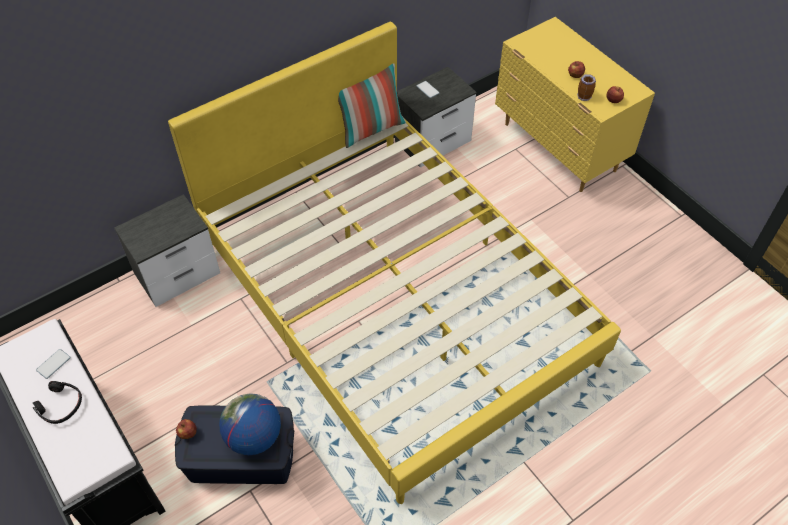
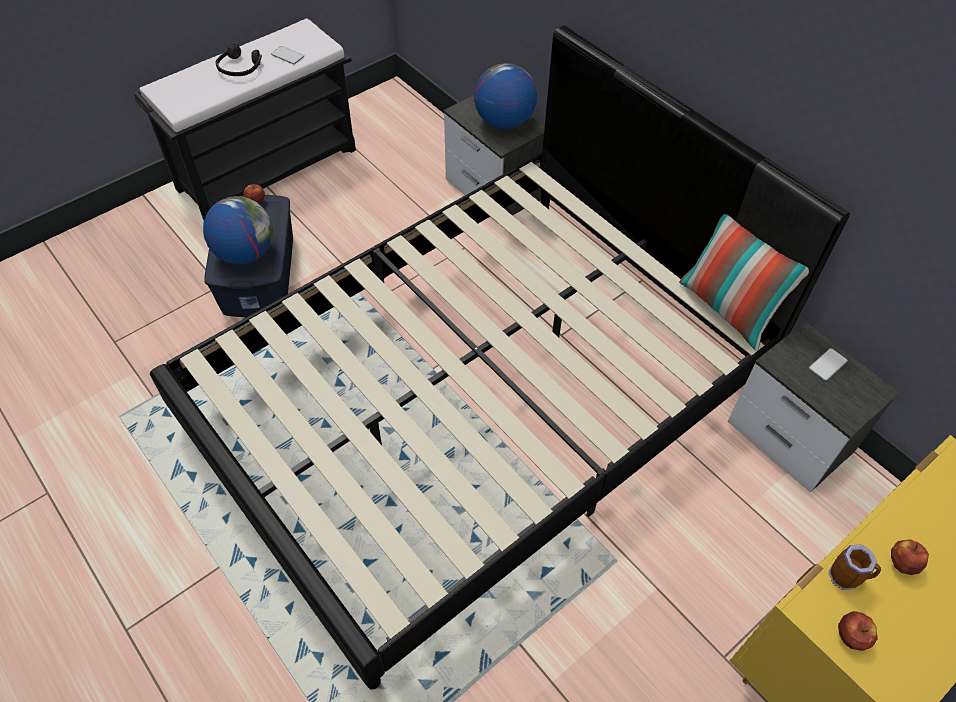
camera: 85 degrees right, 0 degrees up
(166, 222) = (504, 122): none -> globe
(394, 298) = (478, 401): yellow bed -> black bed

